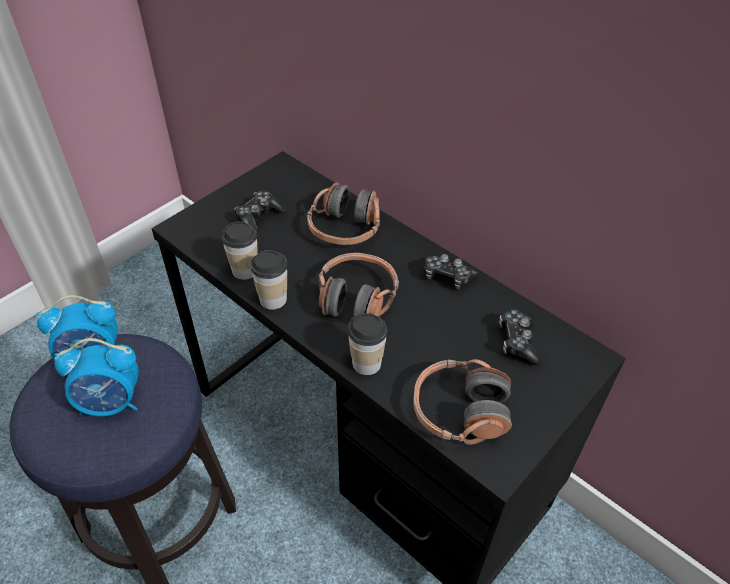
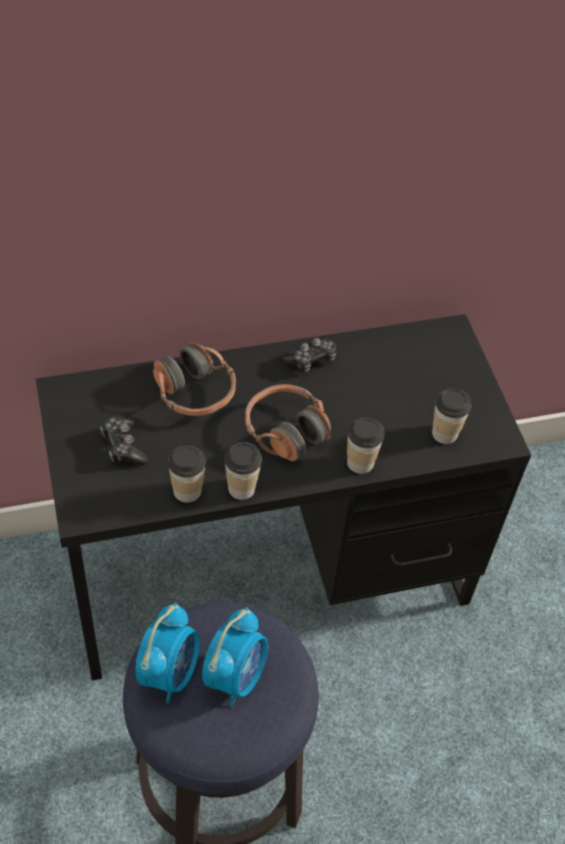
camera: 60 degrees left, 5 degrees up
(459, 411) = (444, 433): headphones -> cup
(517, 342) = (408, 361): game controller -> none

